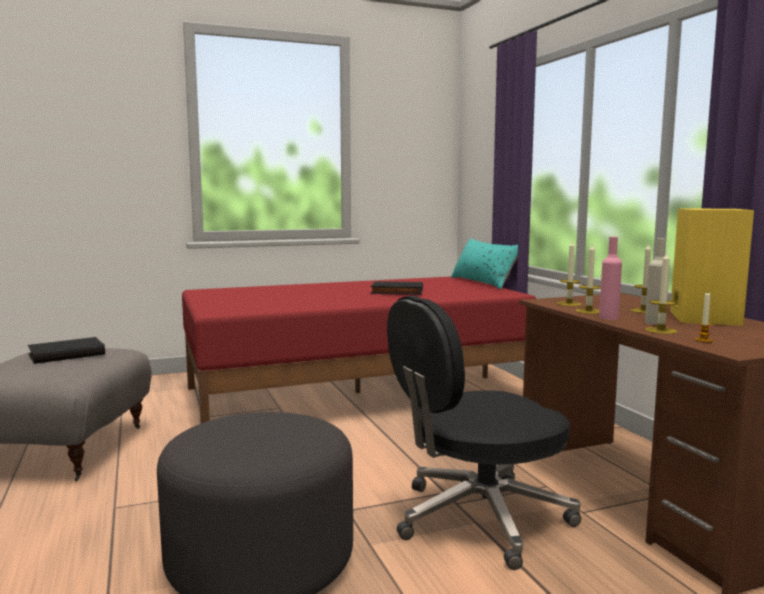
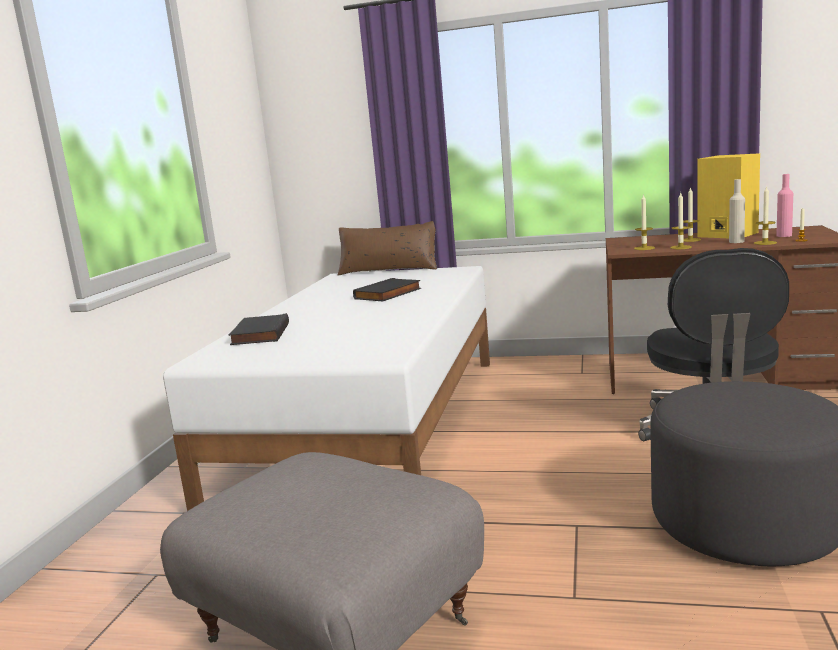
camera: 55 degrees left, 5 degrees up
(67, 354) = (304, 486): black book -> black book (259, 334)
(357, 393) = (373, 424): red bed -> white bed
(483, 282) = (389, 270): turquoise pillow -> brown pillow
(608, 317) = (710, 246): pink bottle -> pink bottle (784, 235)

